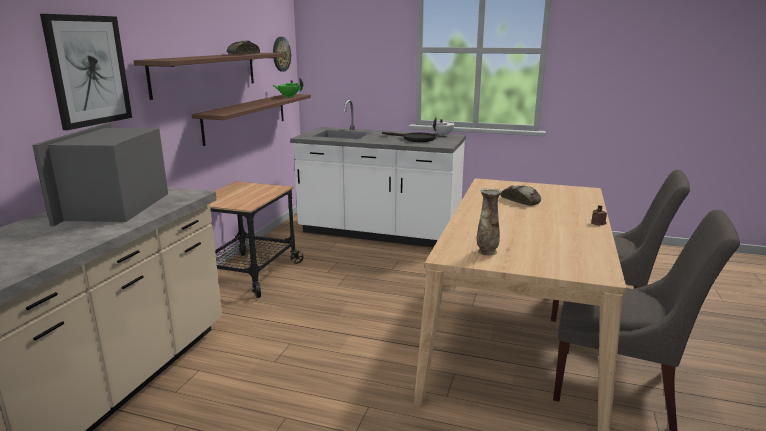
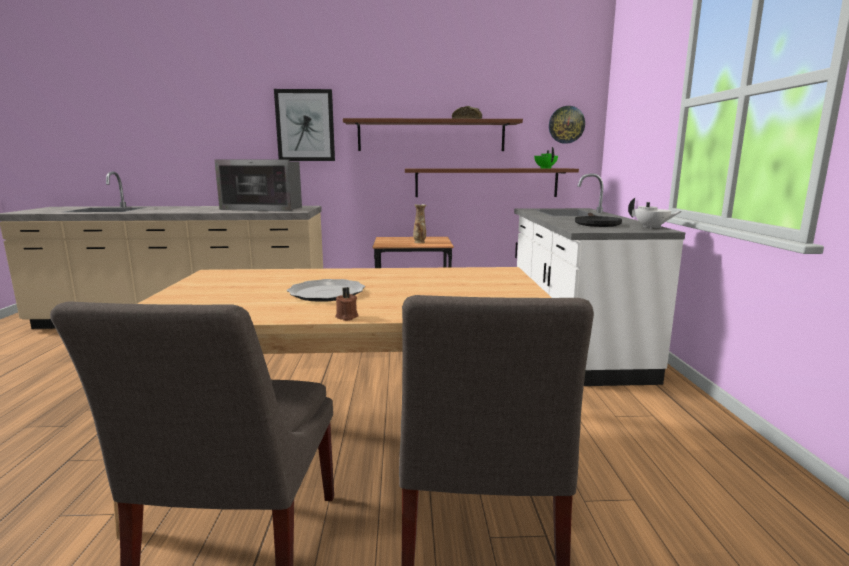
camera: 70 degrees right, 5 degrees down
(117, 206) = (265, 208): microwave -> microwave turned 150 degrees counterclockwise
(487, 252) = (224, 281): vase -> vase (419, 242)
(521, 200) = (430, 285): bread -> none
(538, 224) = (326, 293): none -> plate

